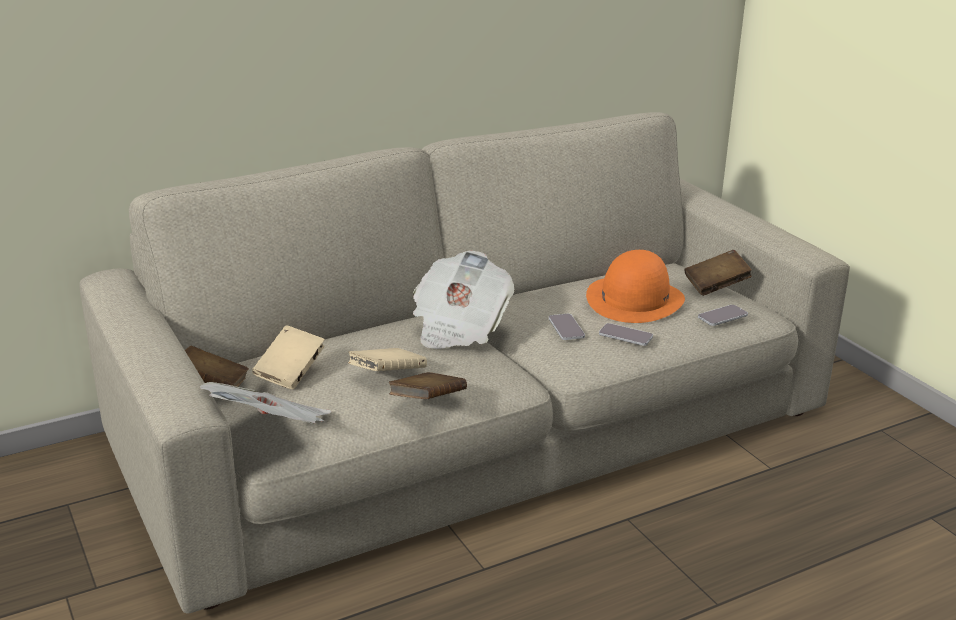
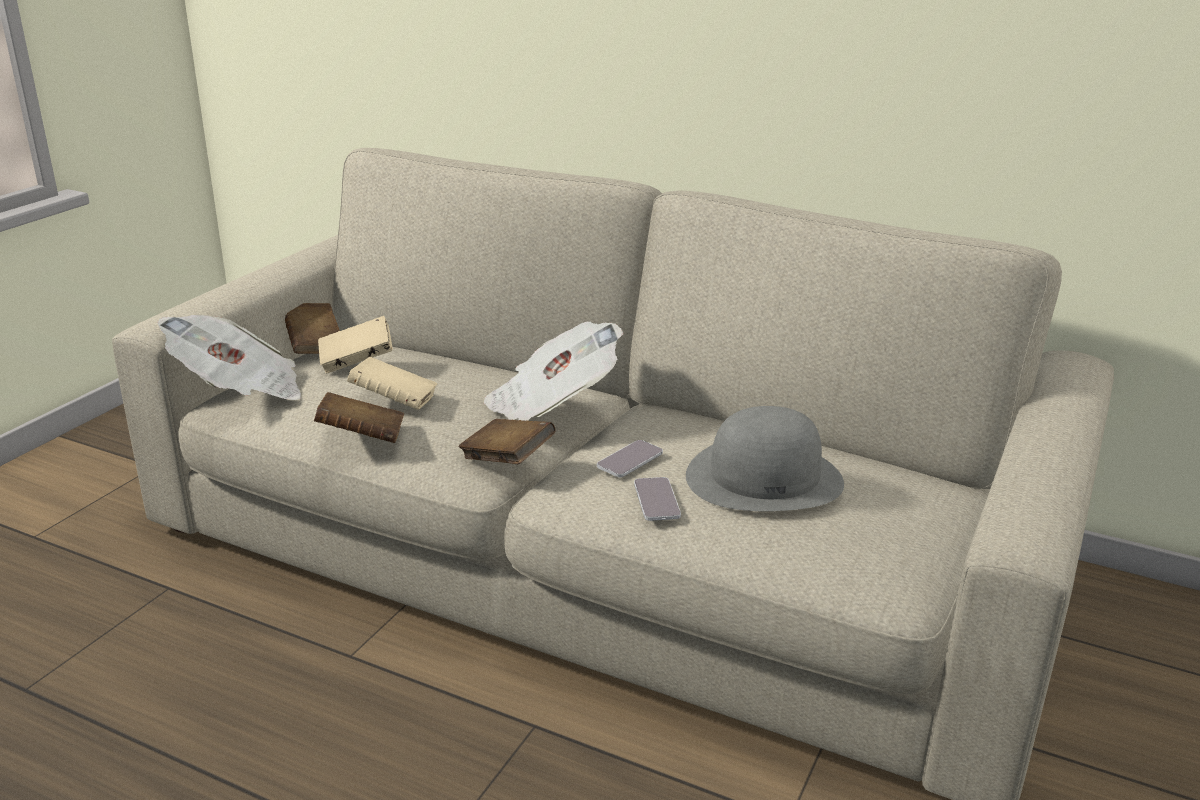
camera: 55 degrees right, 0 degrees up
(634, 299) = (764, 478): orange hat -> grey hat
(716, 286) = (907, 525): brown book -> brown book (507, 460)
(722, 316) = (816, 554): phone -> none

